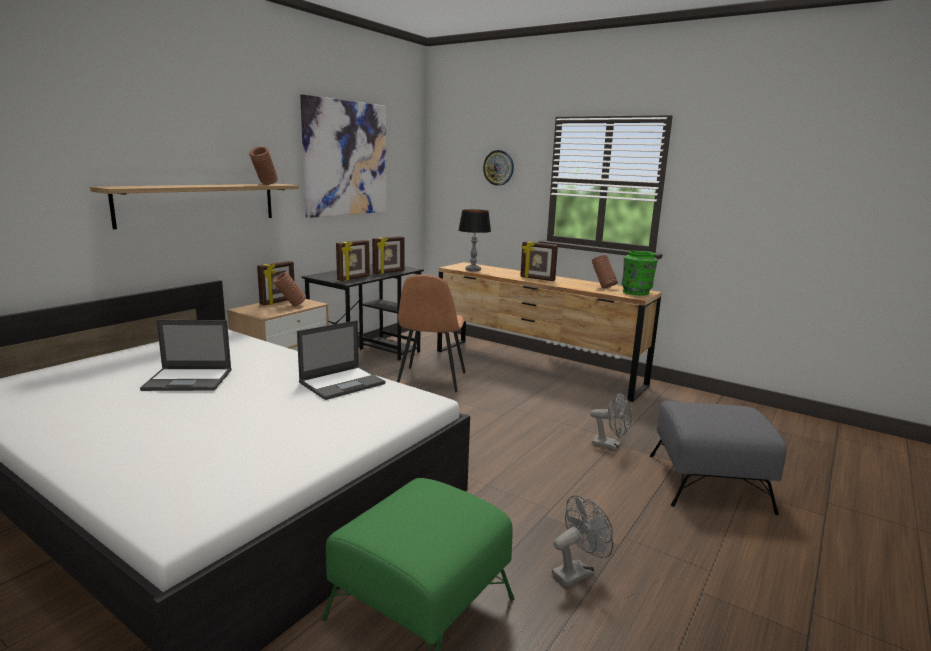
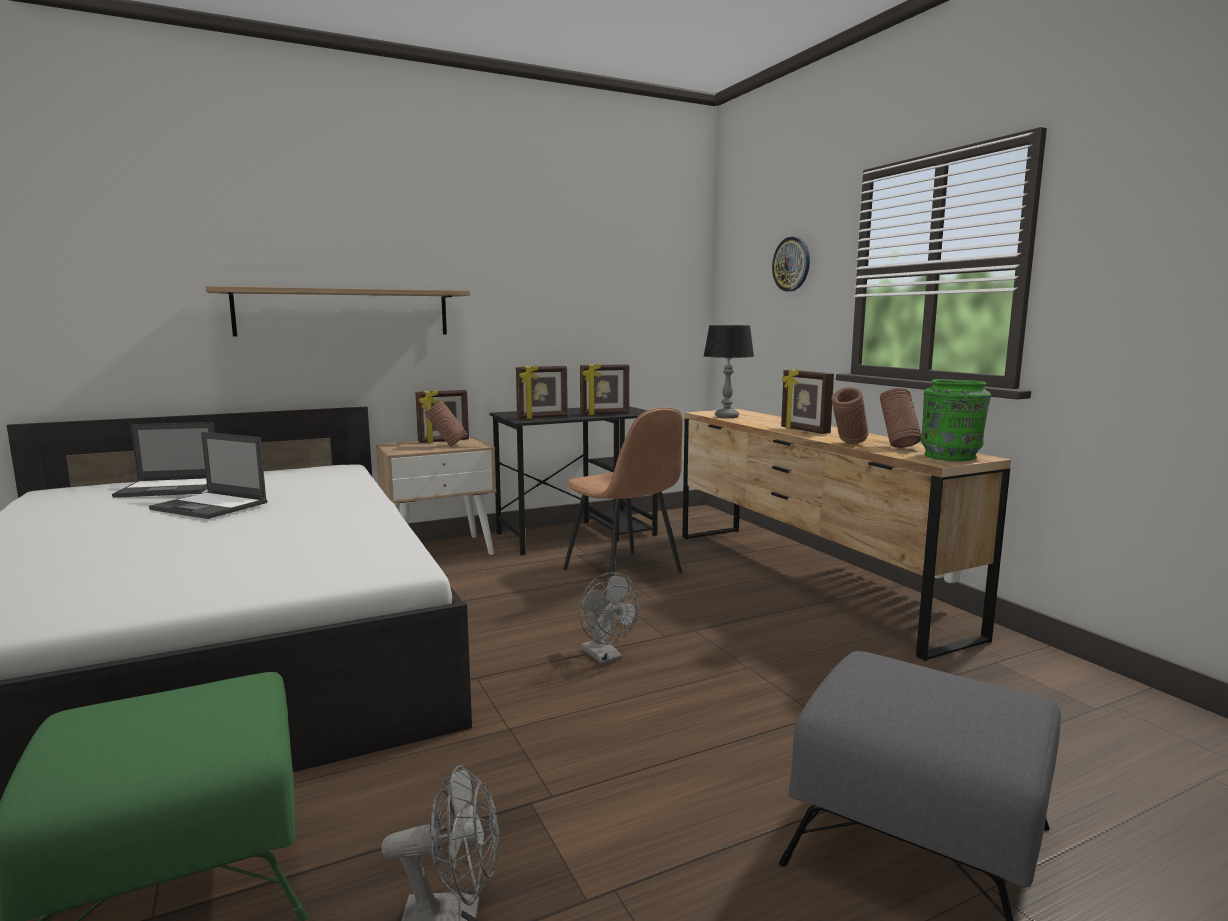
camera: 30 degrees right, 5 degrees down
(265, 184) = (425, 289): brown vase -> brown vase (848, 444)
(343, 383) = (349, 532): laptop -> laptop (170, 488)
(346, 158) = (568, 262): picture -> none
(431, 380) = (624, 572): brown chair -> brown chair turned 75 degrees counterclockwise
(611, 445) = (790, 722): grey fan -> grey fan (605, 657)

